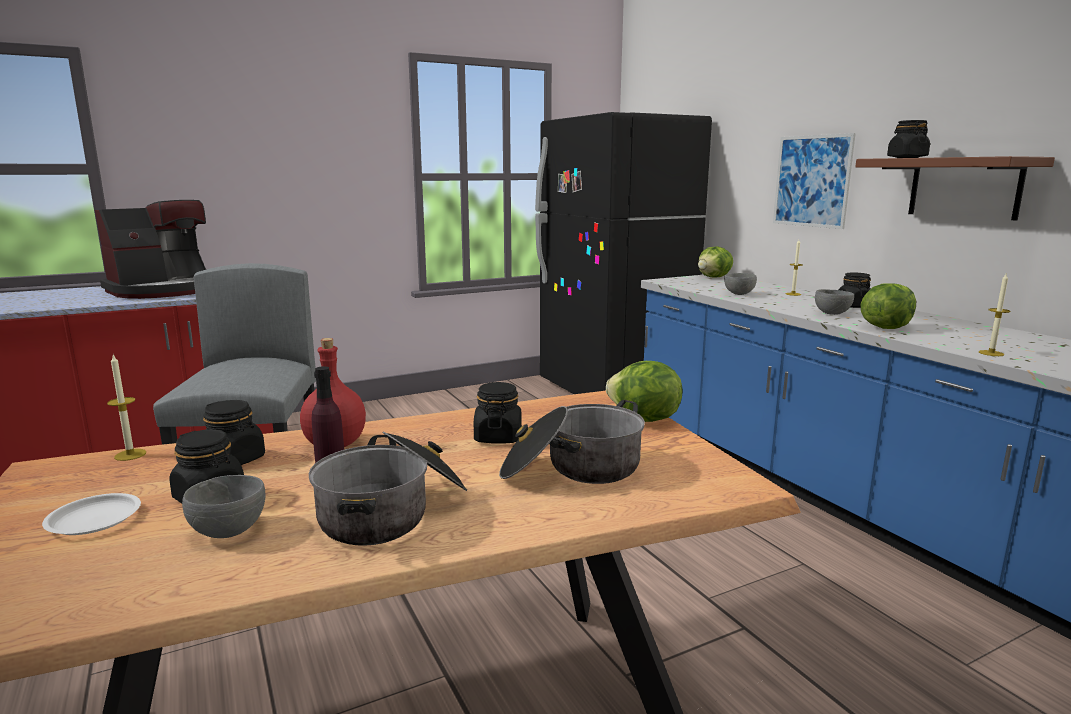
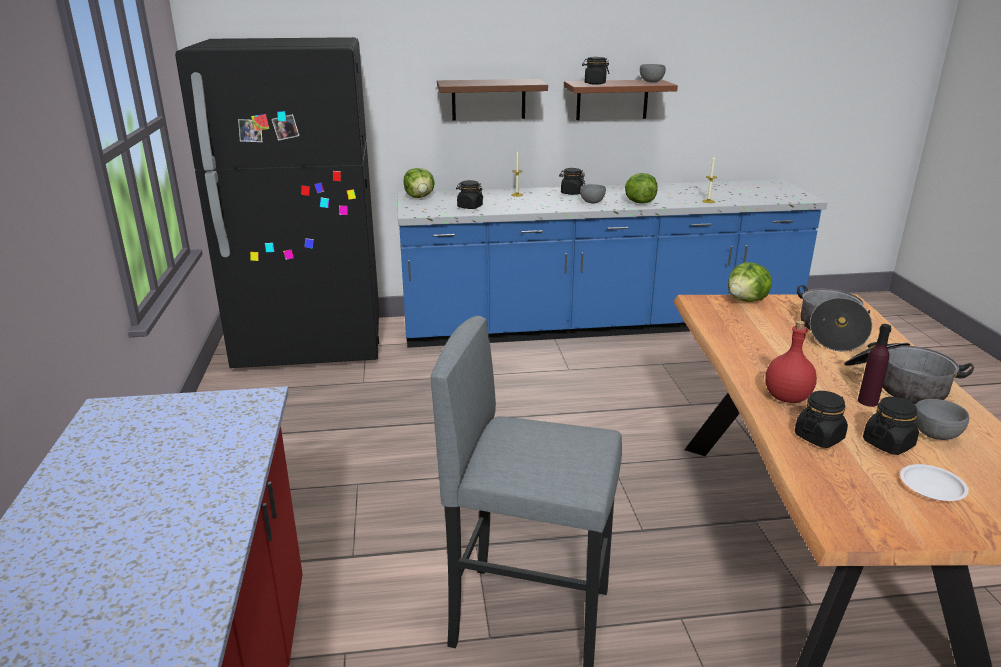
camera: 70 degrees left, 10 degrees up
(130, 455) = (808, 486): candle -> none
(164, 291) = (153, 477): coffee machine -> none
(498, 437) = (775, 344): black jar -> black jar (469, 207)
(739, 294) = (502, 206): grey bowl -> grey bowl (651, 82)
(812, 181) = (488, 99): picture -> brown shelf

